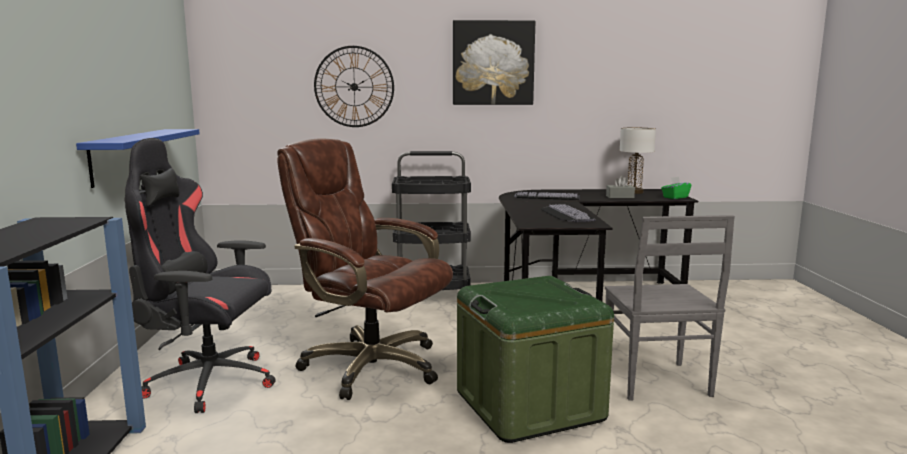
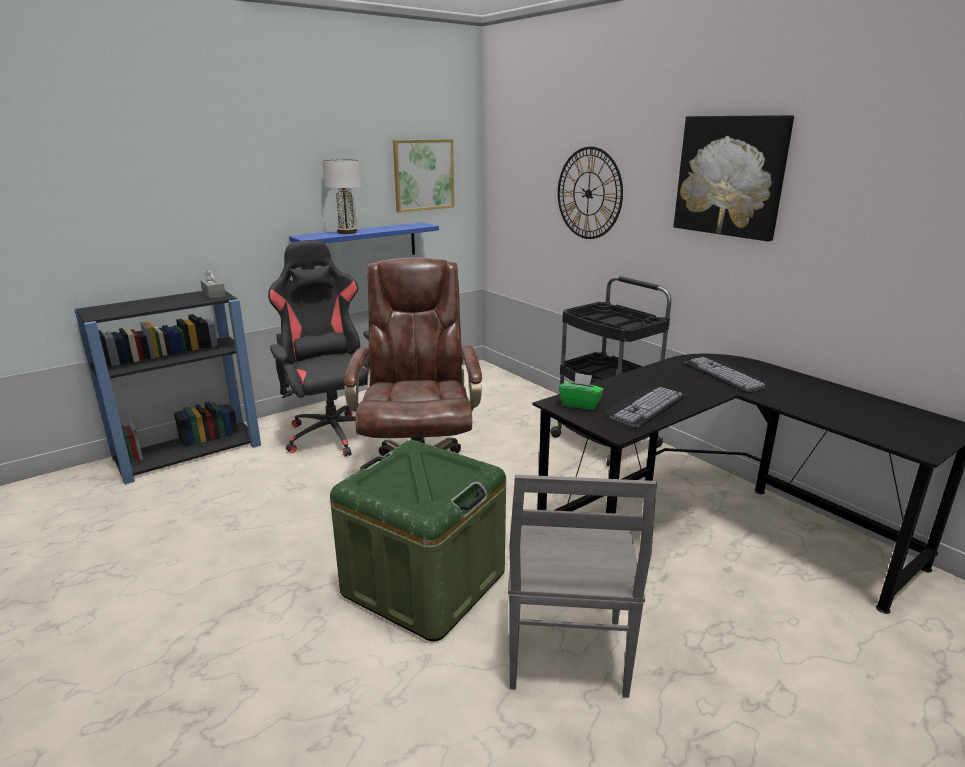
camera: 55 degrees right, 10 degrees up
(160, 75) = (423, 175): none -> picture
(620, 197) = (824, 410): grey tissue box -> grey tissue box (214, 294)
(634, 192) = (883, 411): table lamp -> table lamp (346, 232)
(657, 382) = (566, 656): grey chair -> grey chair turned 45 degrees counterclockwise
(675, 197) = (915, 444): green tissue box -> green tissue box (580, 404)

